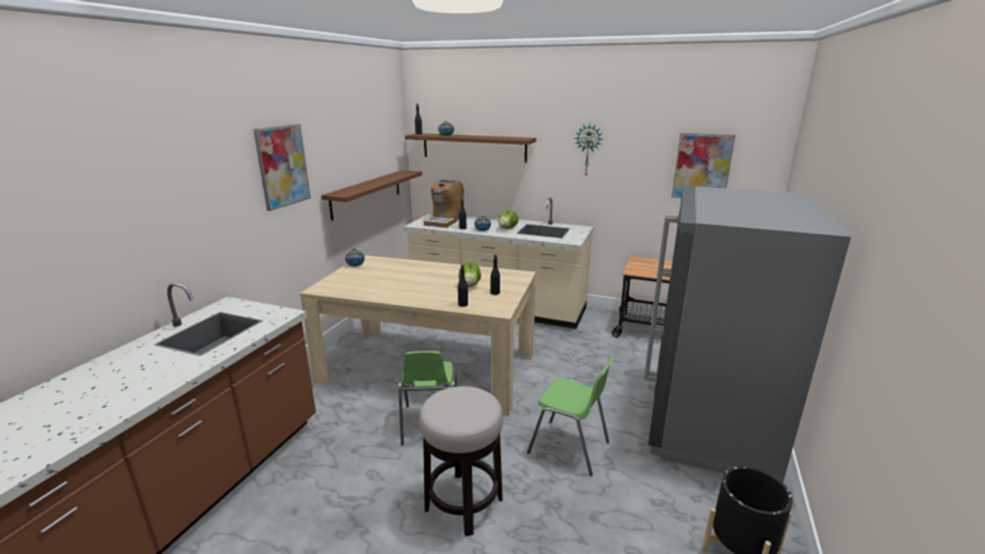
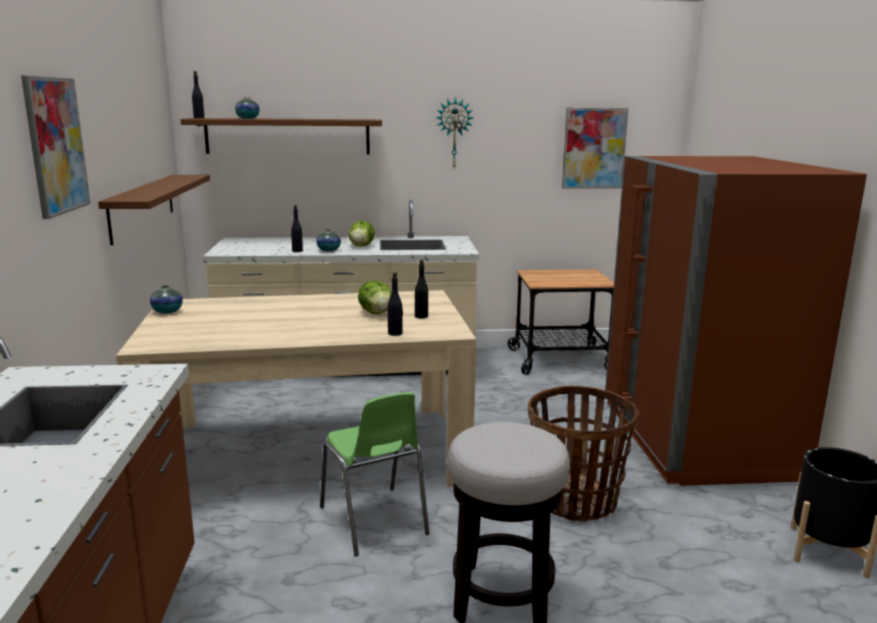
camera: 25 degrees left, 5 degrees down
(445, 221) = (258, 245): coffee machine -> none
(569, 448) = (576, 501): green chair -> basket
(708, 422) = (695, 439): grey fridge -> brown fridge

